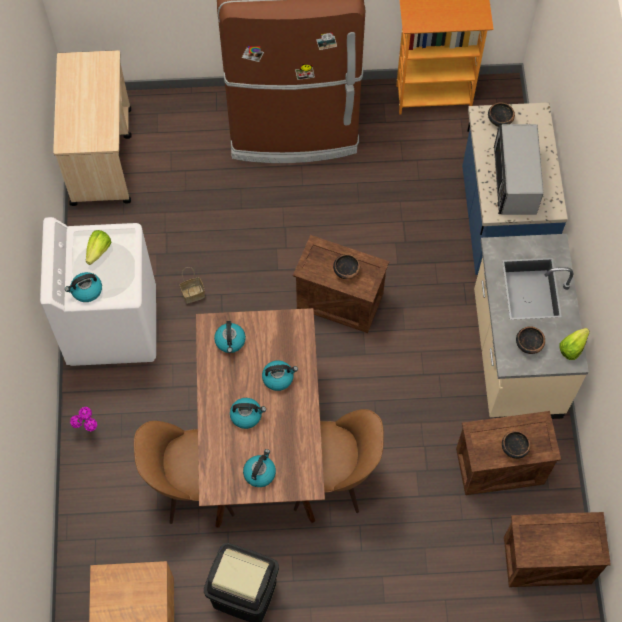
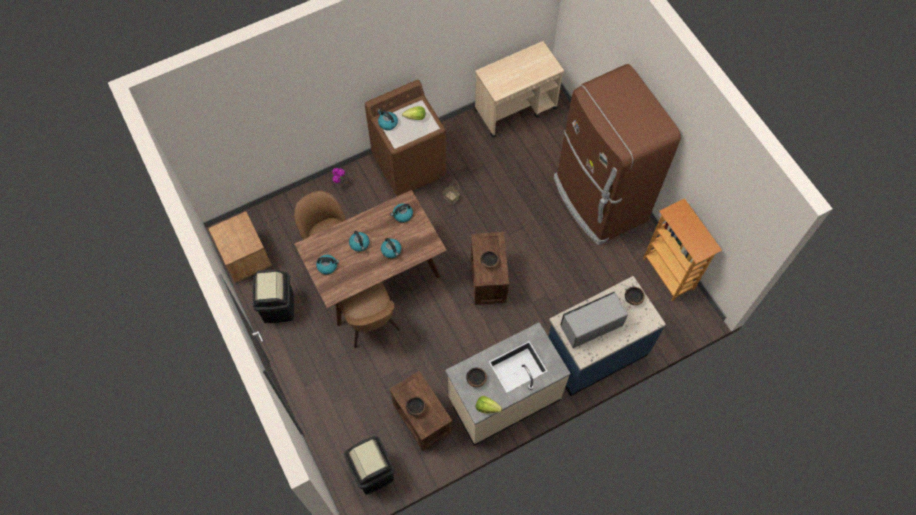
camera: 65 degrees right, 0 degrees up
(112, 324) = (410, 165): white washing machine -> brown washing machine
(547, 559) = (373, 472): crate -> black trash can

